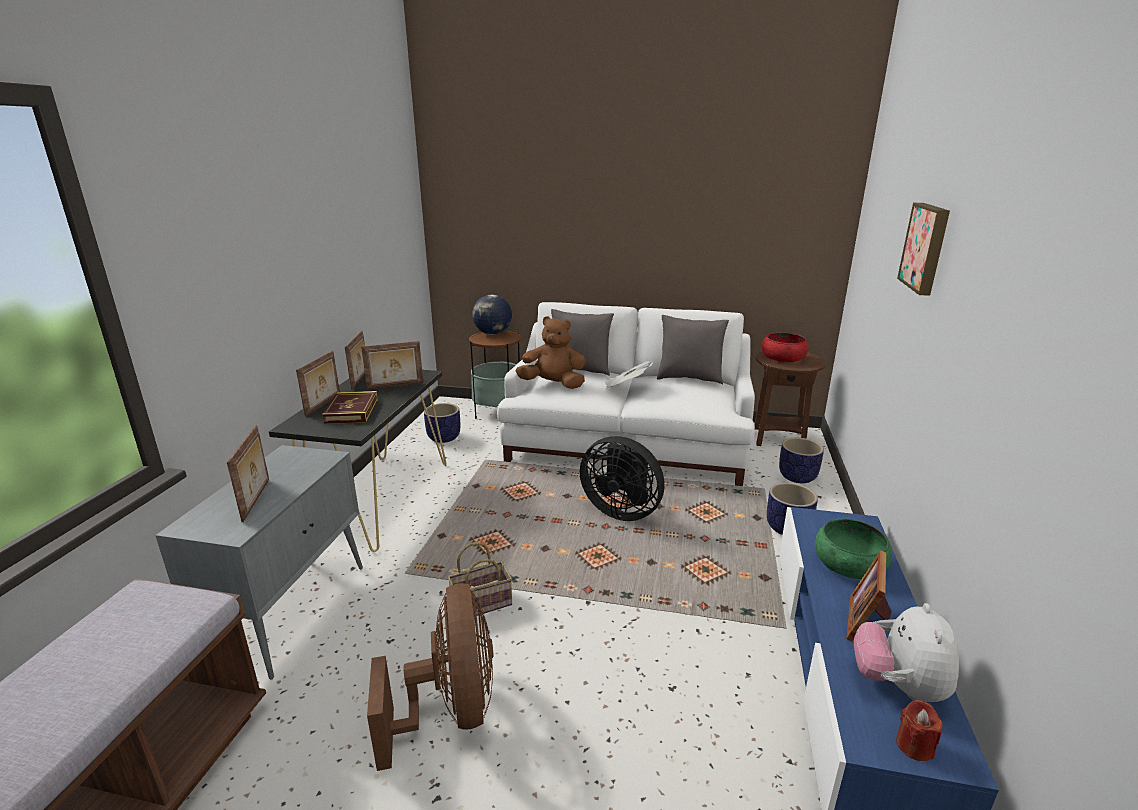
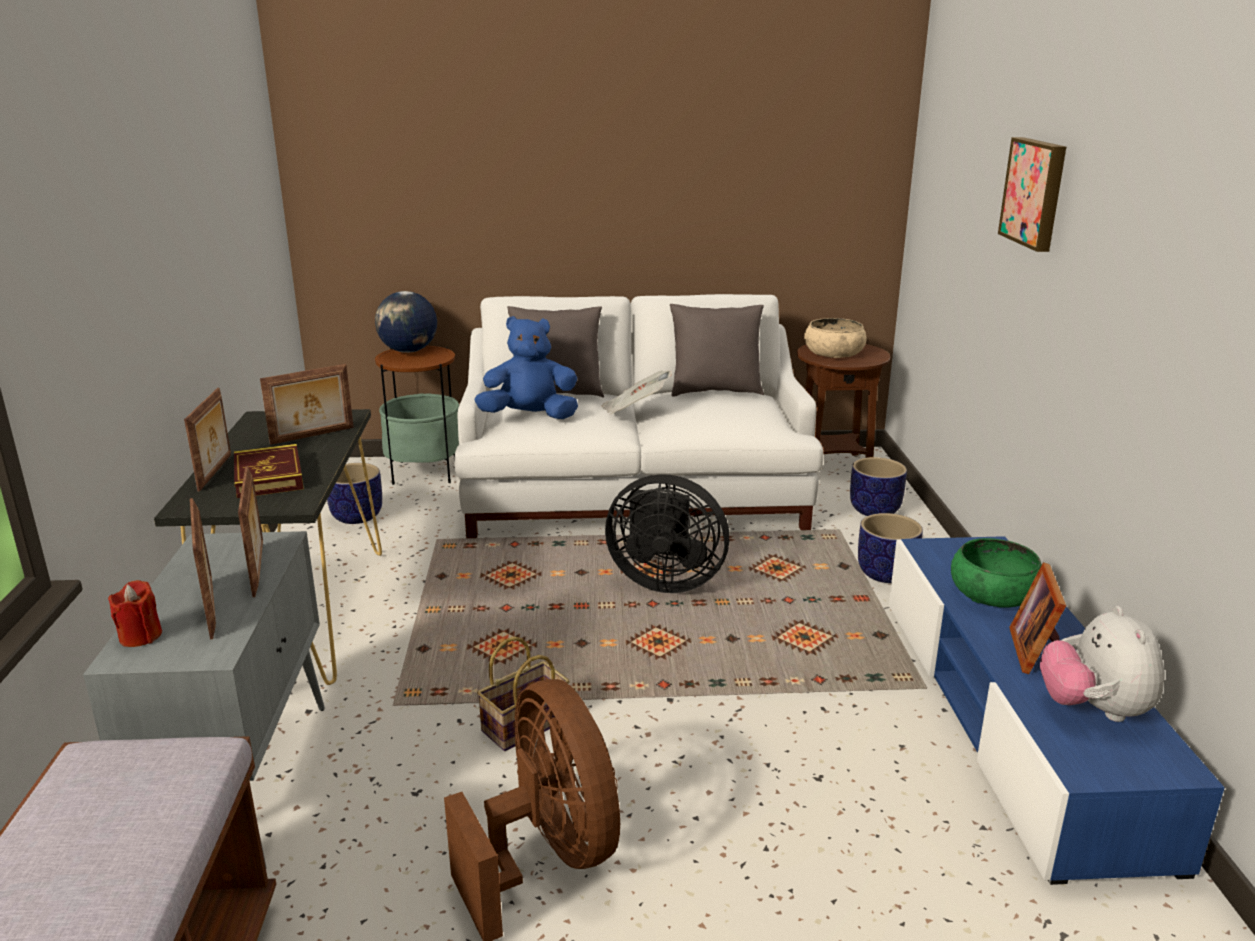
camera: 15 degrees left, 0 degrees up
(360, 379) = (249, 432): picture frame -> picture frame (258, 569)
(553, 384) = (530, 416): brown plush toy -> blue plush toy
(783, 358) = (834, 353): red bowl -> beige bowl
(914, 746) = (1131, 764): red candle -> red candle (140, 636)

